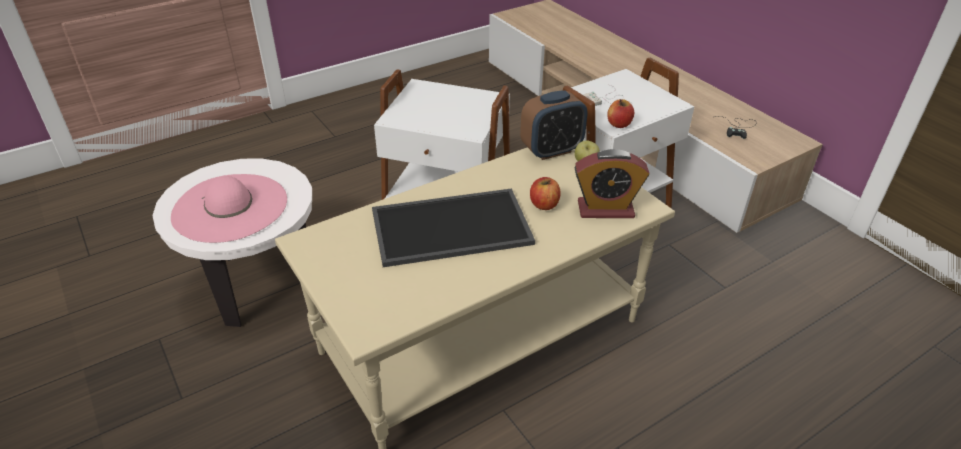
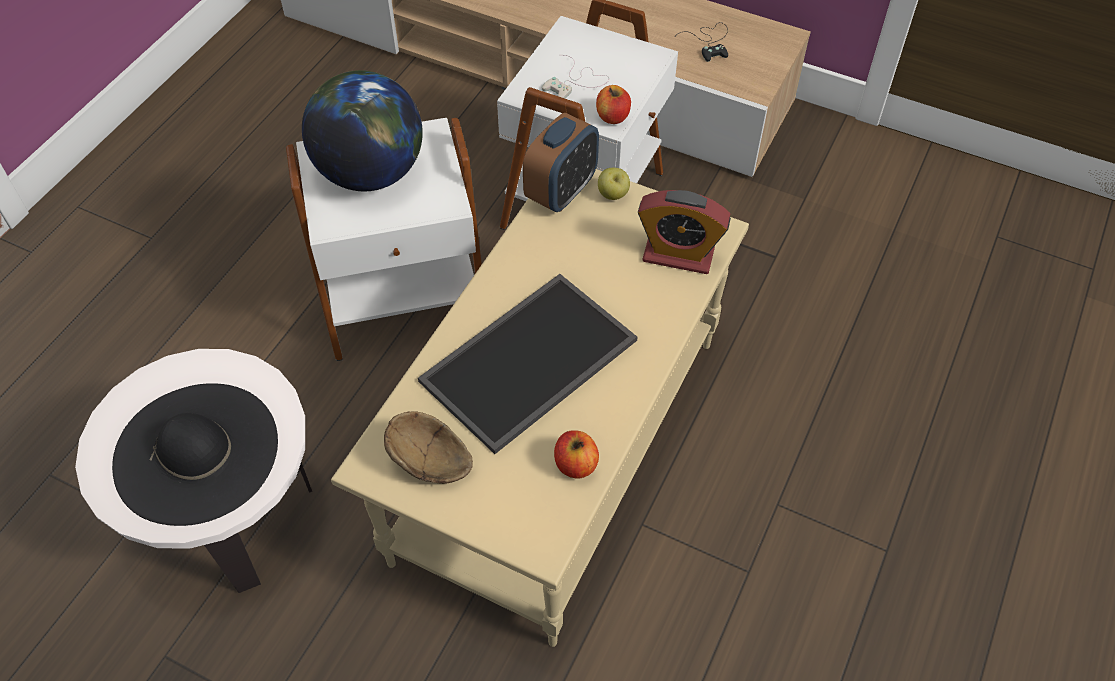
camera: 30 degrees left, 15 degrees up
(230, 207) = (196, 452): pink hat -> black hat
(339, 255) = (431, 463): none -> brown bowl
(440, 104) = (370, 172): none -> globe
(544, 204) = (608, 279): apple -> apple (575, 464)
(605, 209) = (678, 255): alarm clock -> alarm clock turned 45 degrees clockwise

